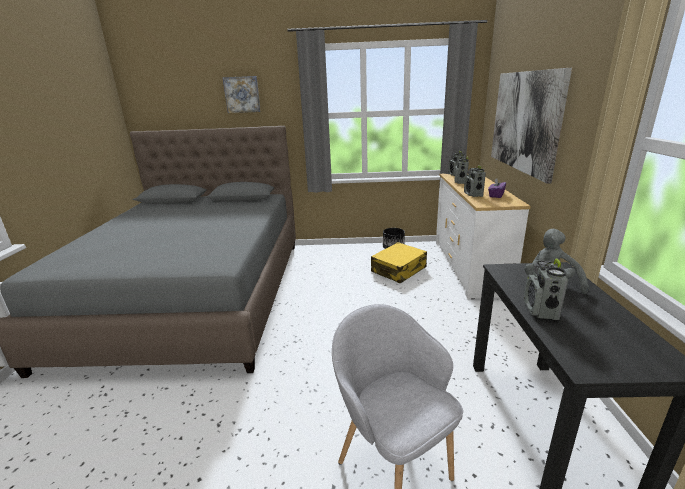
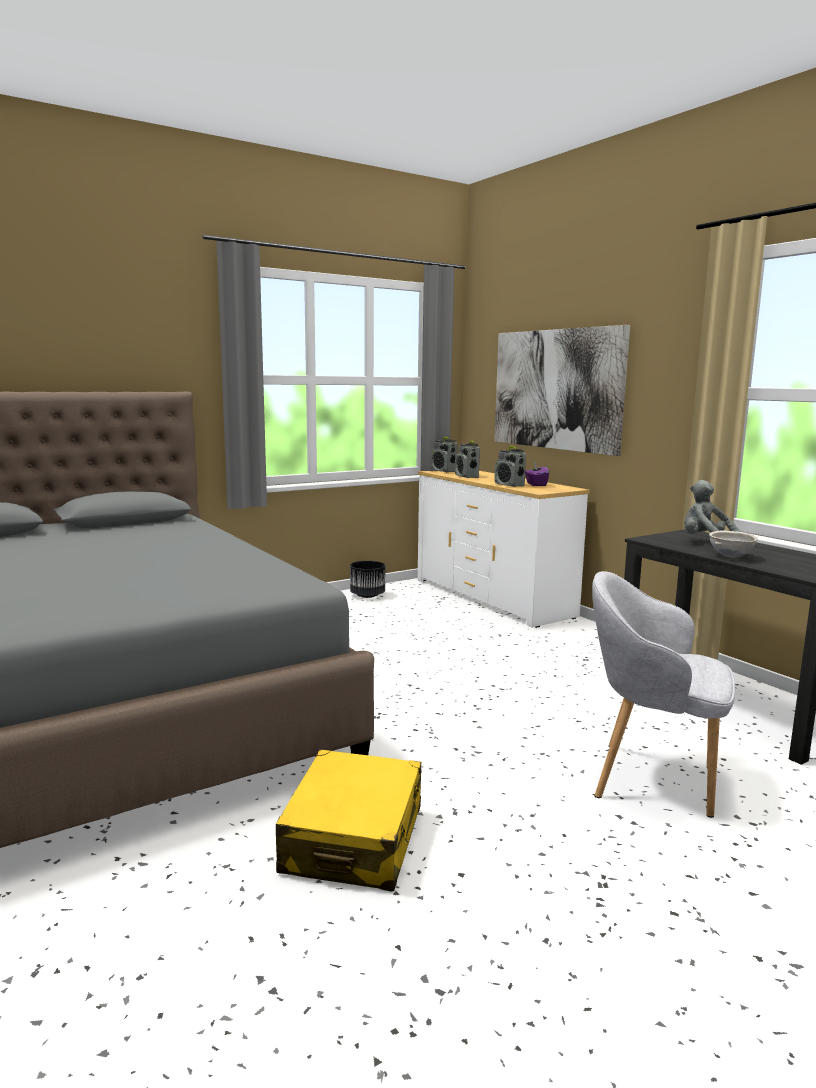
camera: 35 degrees left, 10 degrees down
(242, 94) = (107, 334): picture -> none
(399, 270) = (408, 616): yellow suitcase -> yellow suitcase (354, 840)
(540, 310) = (731, 557): radio -> grey bowl

